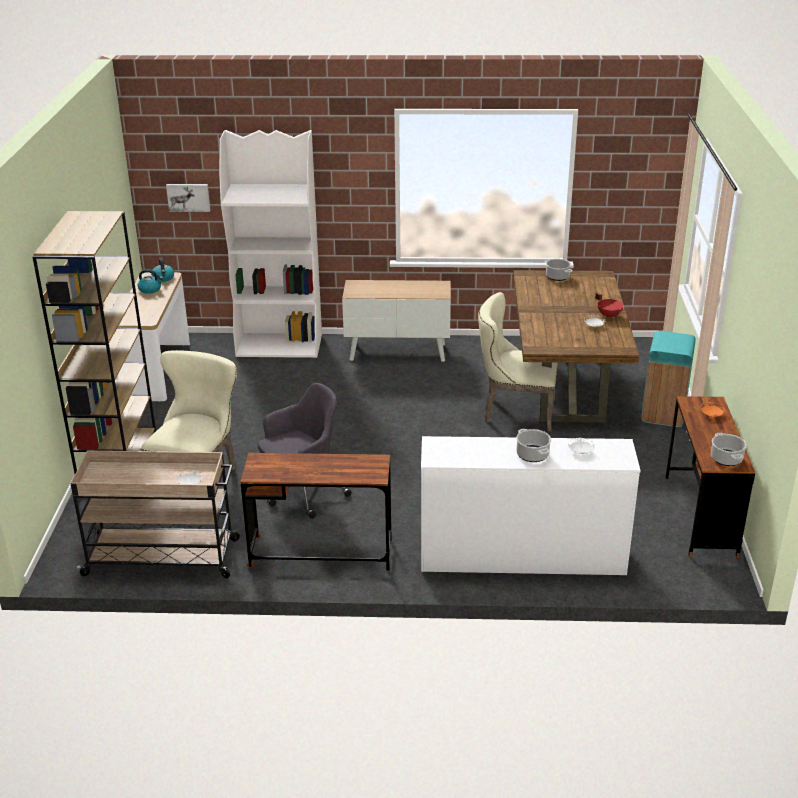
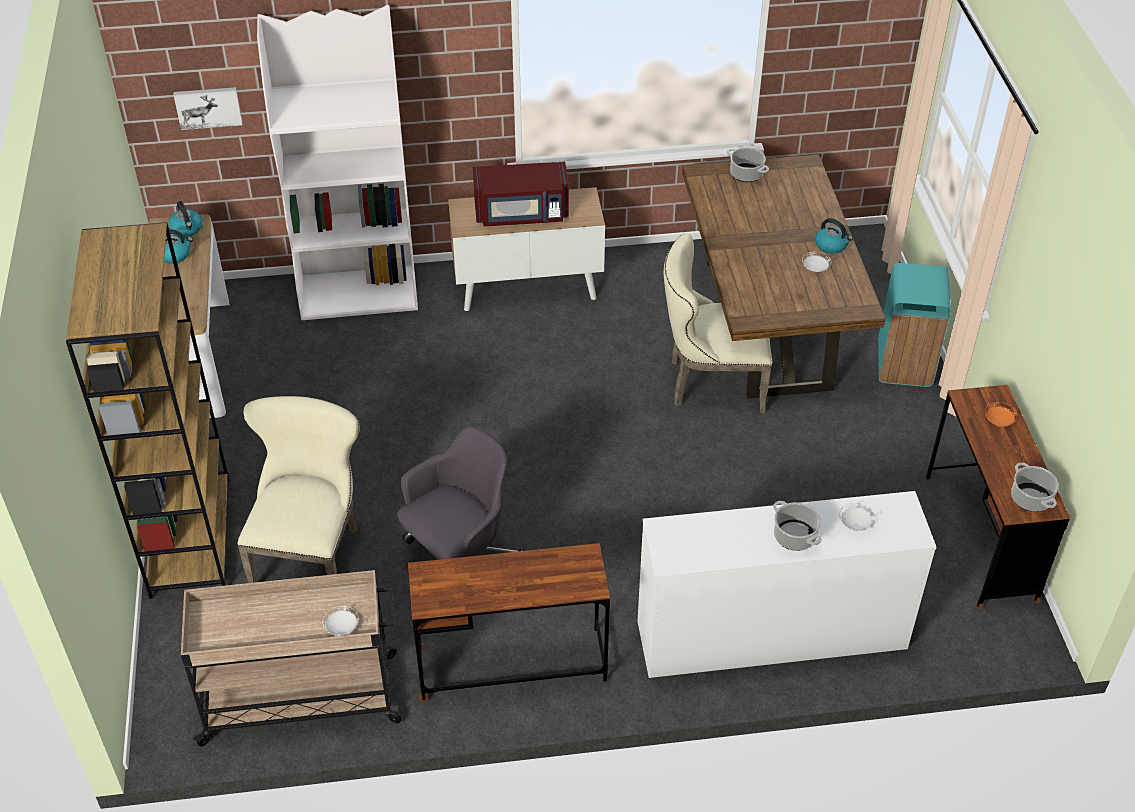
camera: 10 degrees left, 15 degrees up
(394, 290) = (521, 214): none -> red microwave
(609, 315) = (831, 245): red cooking pot -> kettle

